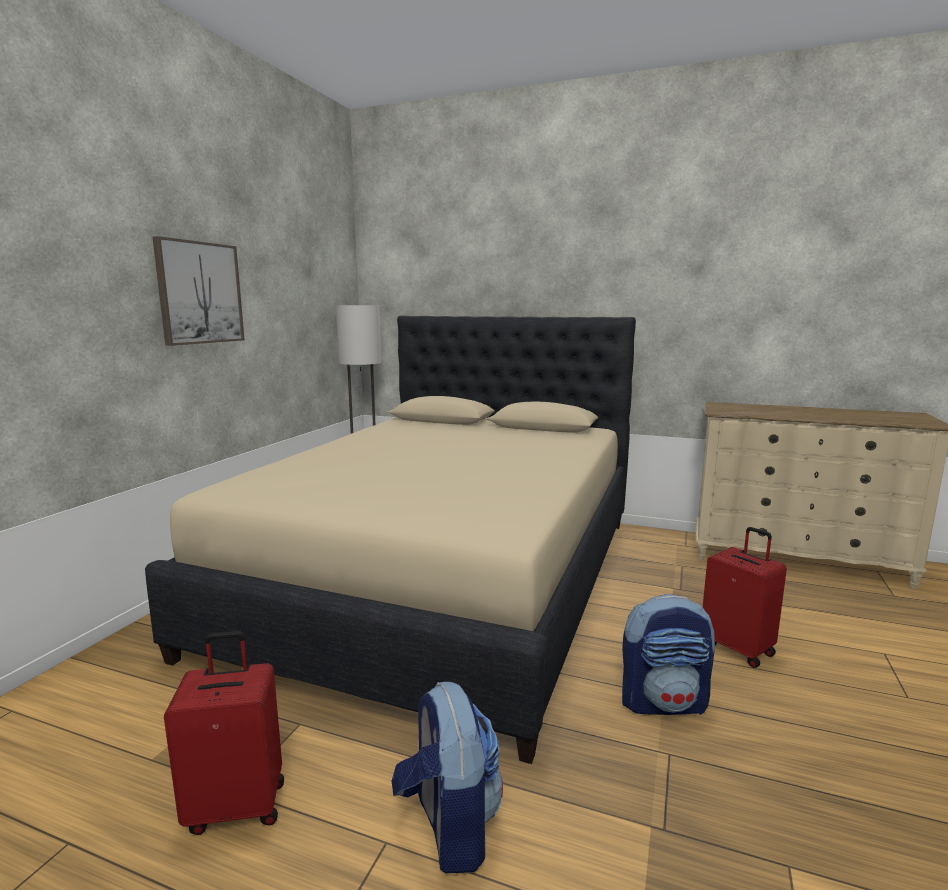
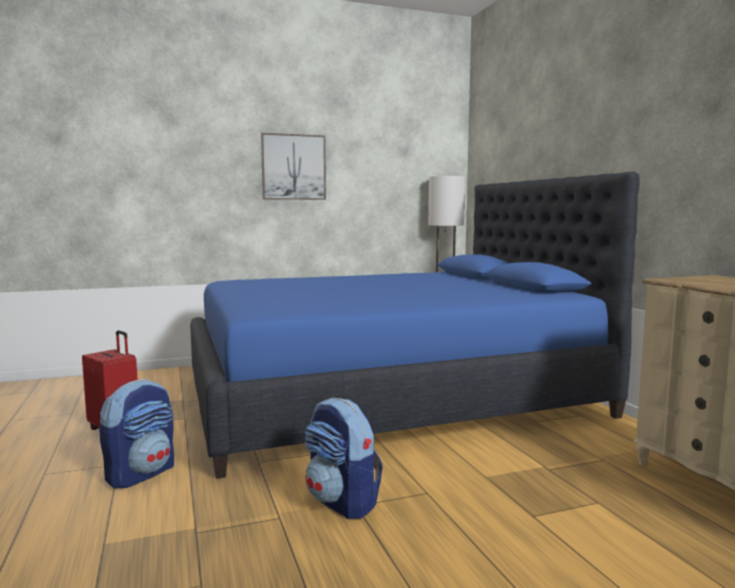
camera: 50 degrees right, 5 degrees down
(446, 578) = (389, 397): beige bed -> blue bed
(738, 648) = (483, 516): red suitcase -> none

